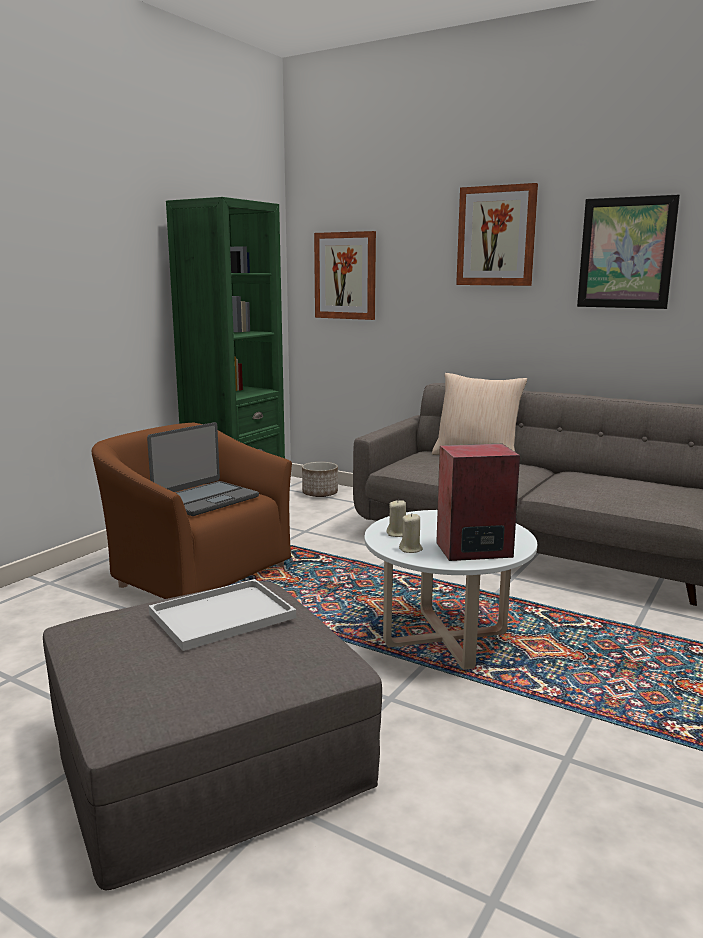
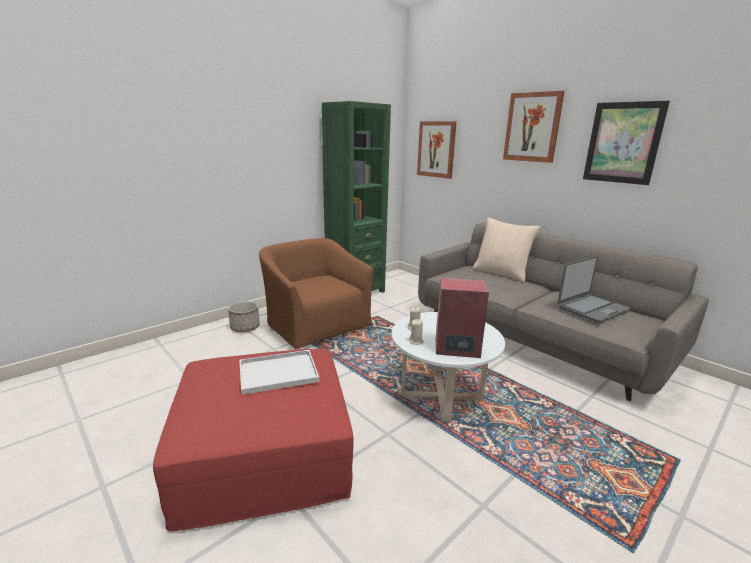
camera: 15 degrees right, 5 degrees up
(205, 499) = (320, 286): laptop -> laptop (592, 309)
(209, 755) = (266, 452): grey ottoman -> red ottoman
(319, 494) = (409, 282): planter -> planter (244, 328)

